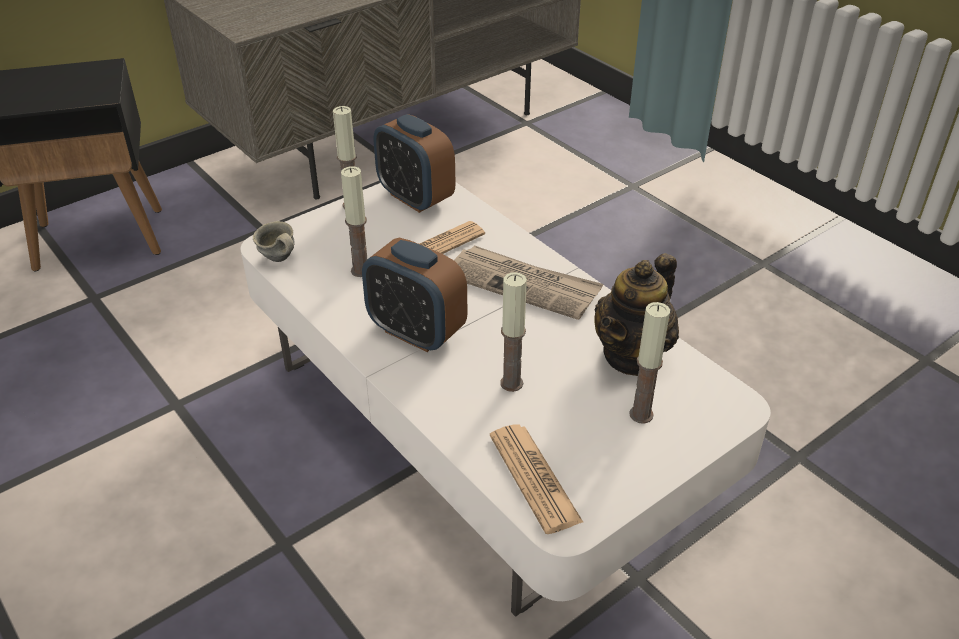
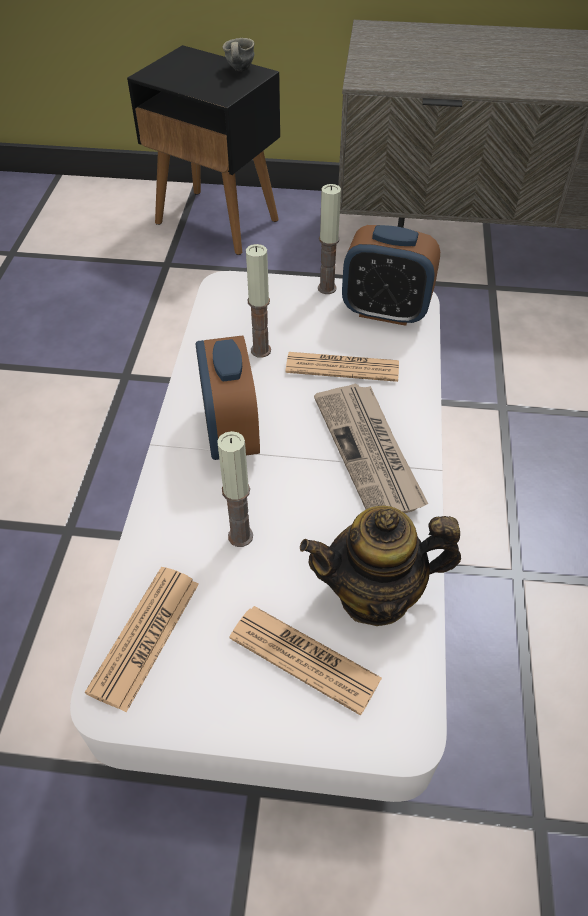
camera: 45 degrees right, 10 degrees up
(278, 260) = (216, 303): grey mug -> grey mug (238, 70)
(415, 198) = (385, 311): alarm clock -> alarm clock turned 75 degrees counterclockwise
(641, 414) = (304, 658): candle -> newspaper

